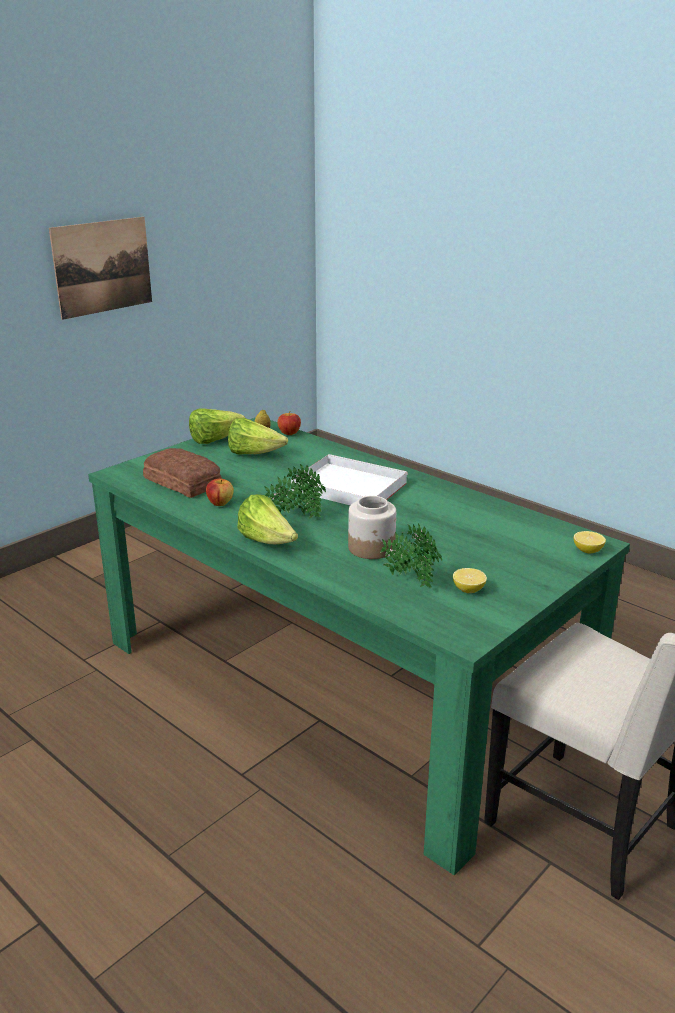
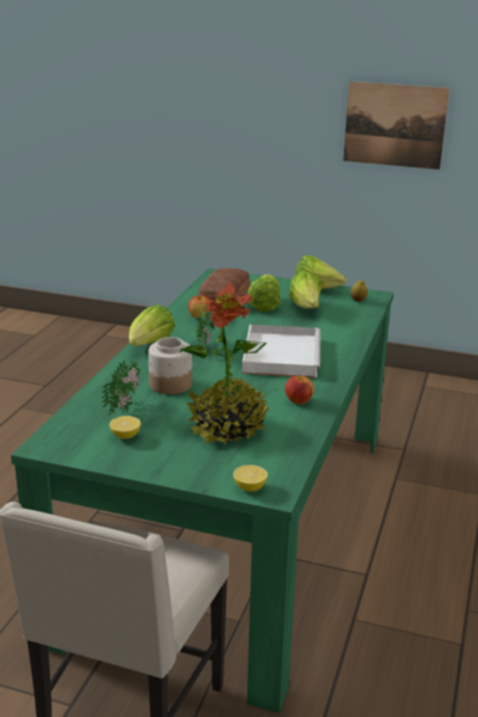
camera: 65 degrees right, 0 degrees up
(228, 469) = (264, 305): none -> lettuce
(289, 433) = (368, 311): apple -> apple (298, 401)
(478, 539) = (227, 427): none -> potted plant

